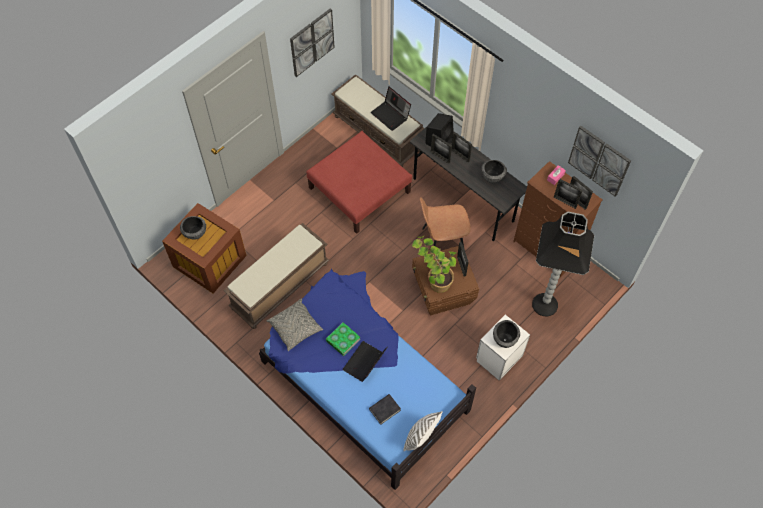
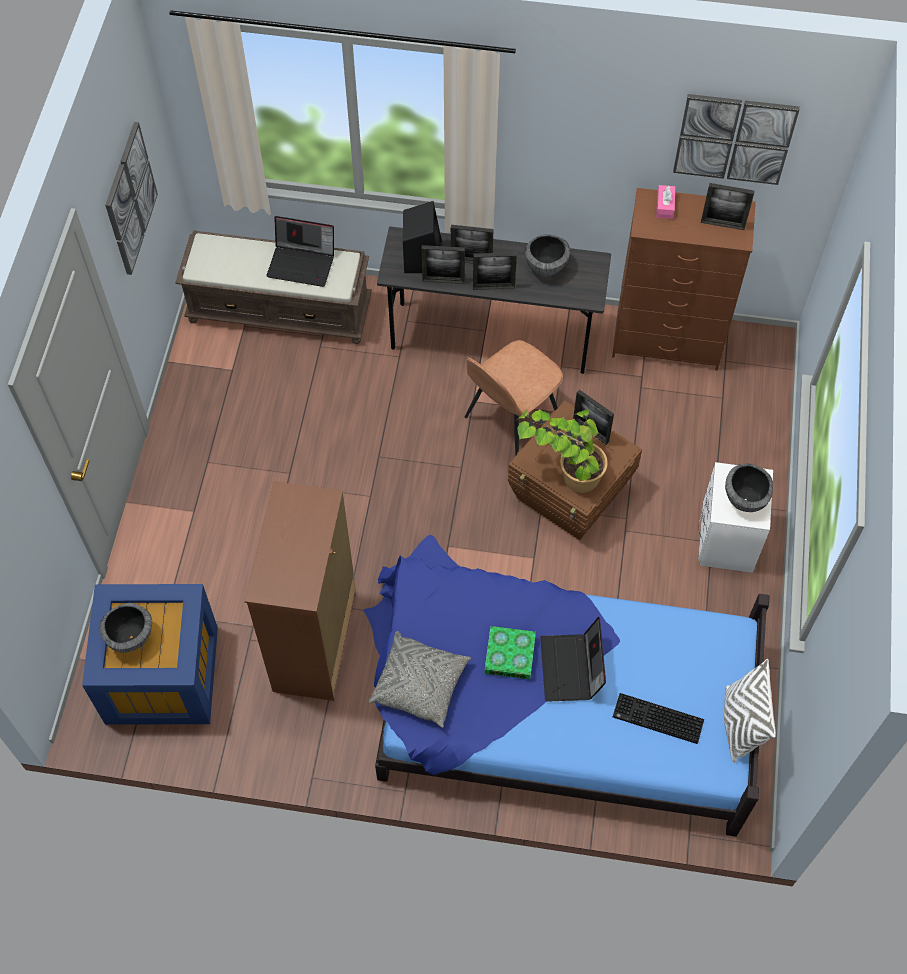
camera: 35 degrees left, 0 degrees up
(208, 261) = (160, 676): brown storage box -> blue storage box
(280, 287) = (313, 642): brown bench -> brown dresser
(360, 190) = (322, 414): red ottoman -> none
(384, 410) = (656, 720): black book -> keyboard
(545, 305) = (729, 422): black floor lamp -> none
(565, 202) = (707, 235): picture frame -> picture frame (493, 287)

